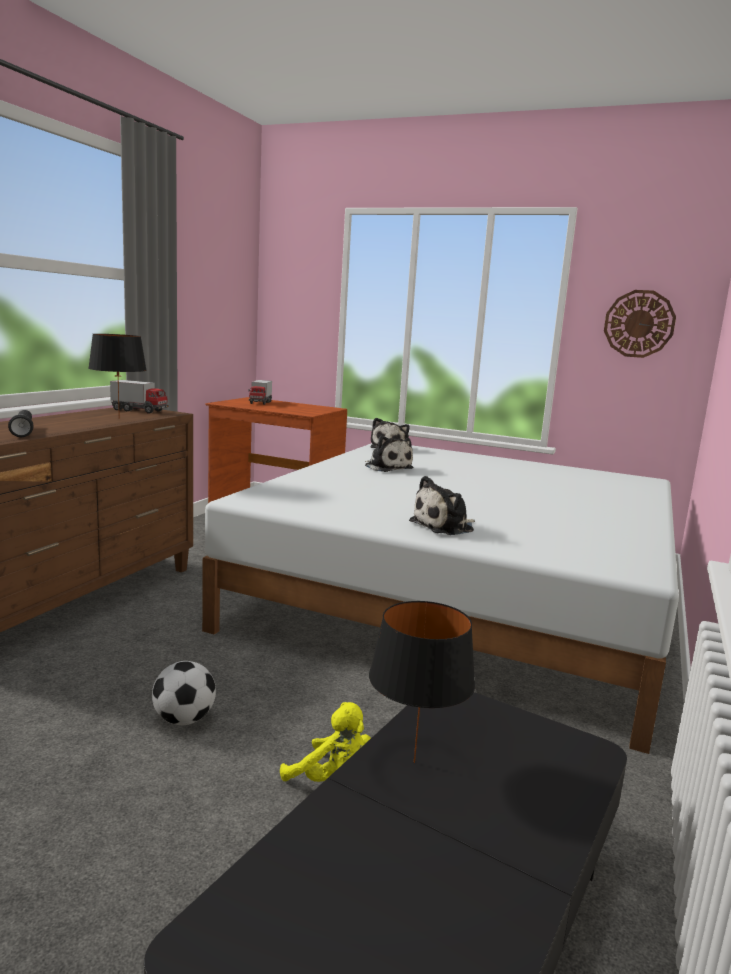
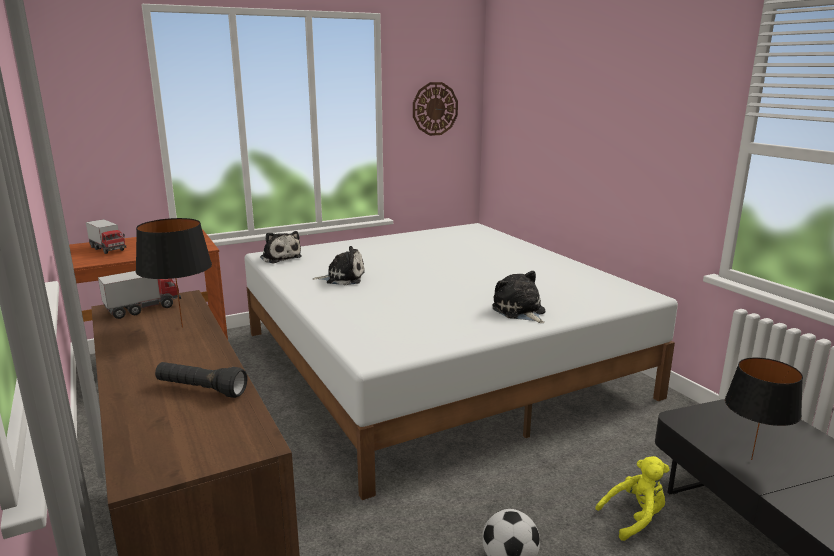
camera: 50 degrees left, 5 degrees up
(445, 526) = (520, 311): plush toy -> plush toy turned 150 degrees clockwise

